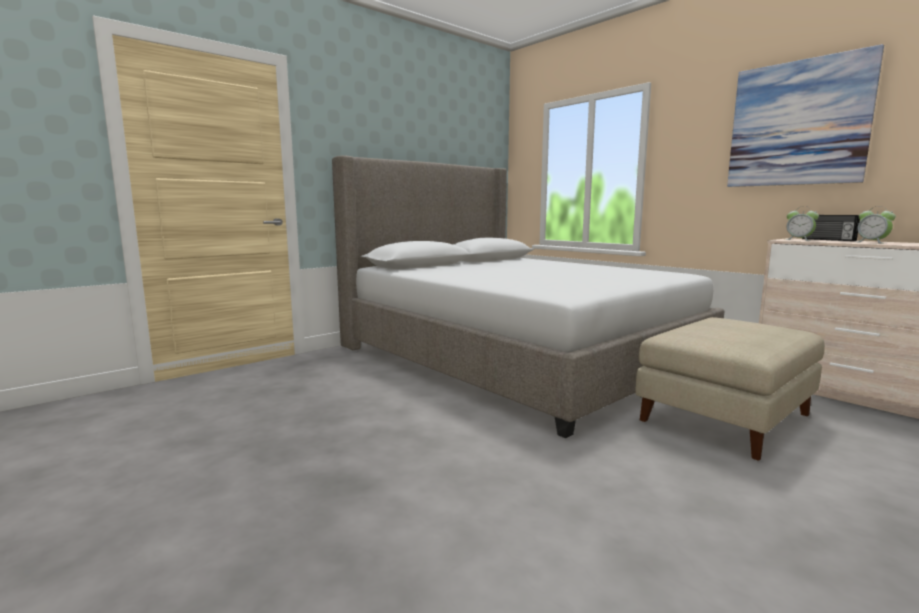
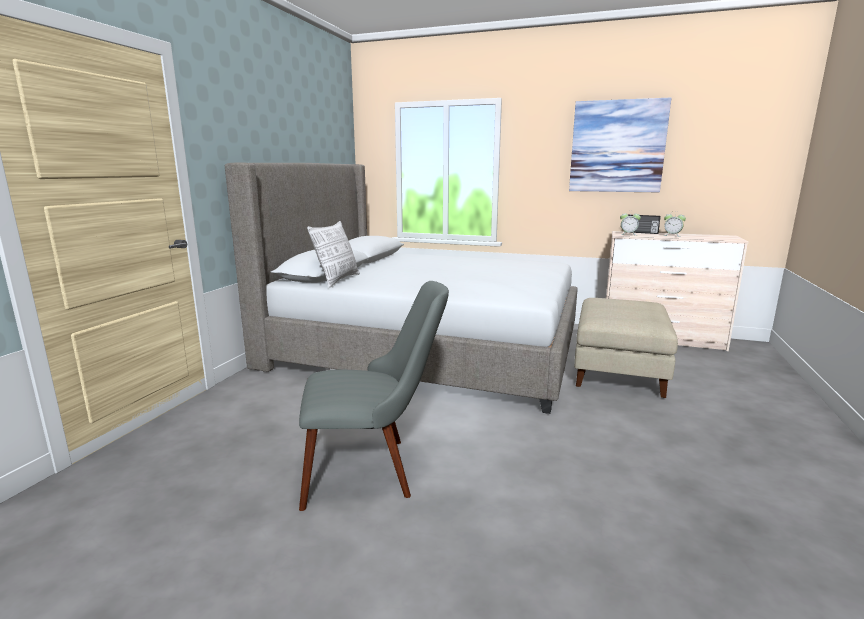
camera: 30 degrees left, 5 degrees up
(325, 438) = (373, 469): none -> grey chair
(416, 269) = (337, 280): none -> pillow

